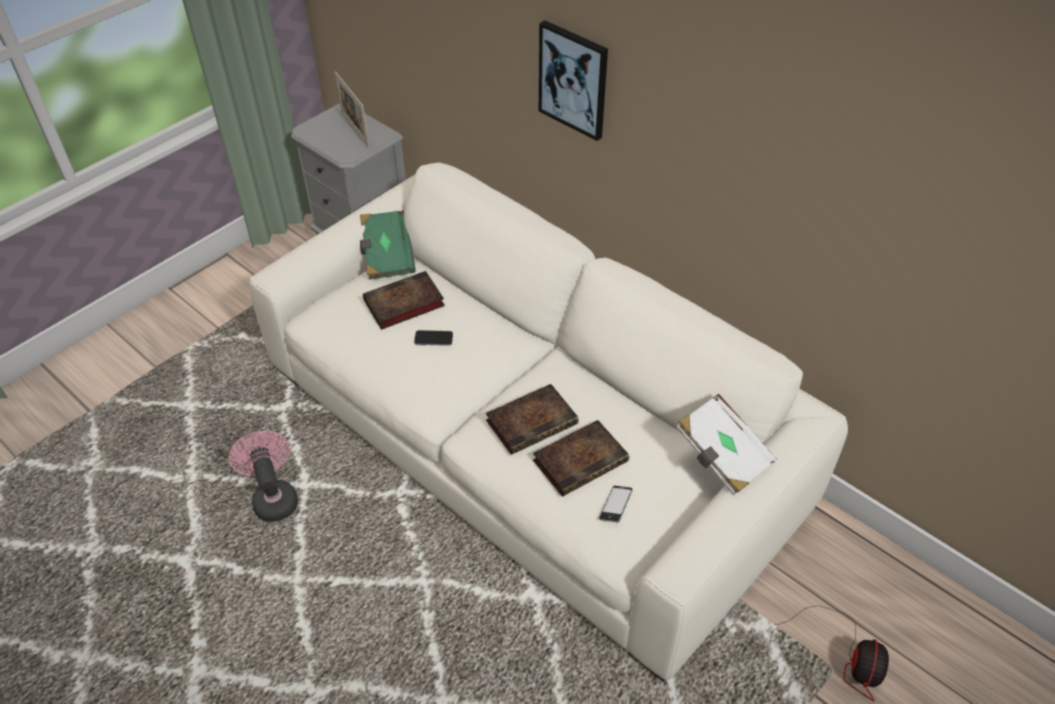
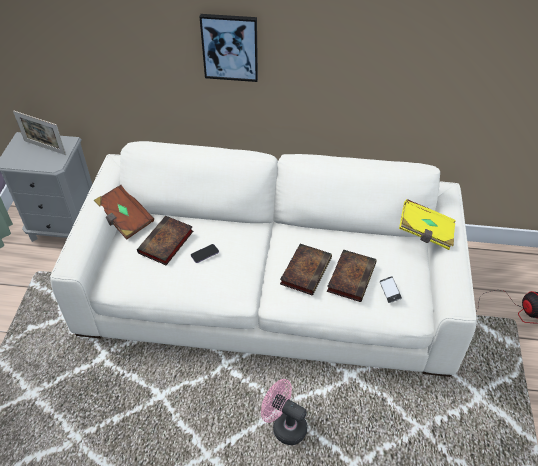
camera: 35 degrees left, 0 degrees up
(273, 497) = (146, 416): pink fan -> pink fan (284, 426)
(387, 256) = (125, 219): green book -> brown book
(722, 456) = (425, 233): white book -> yellow book

